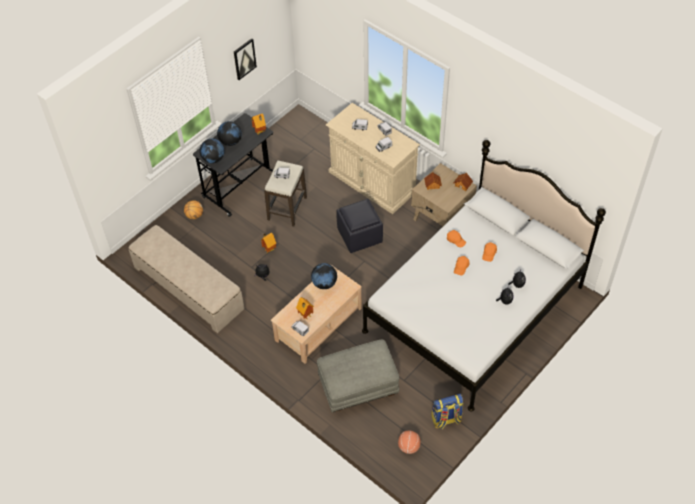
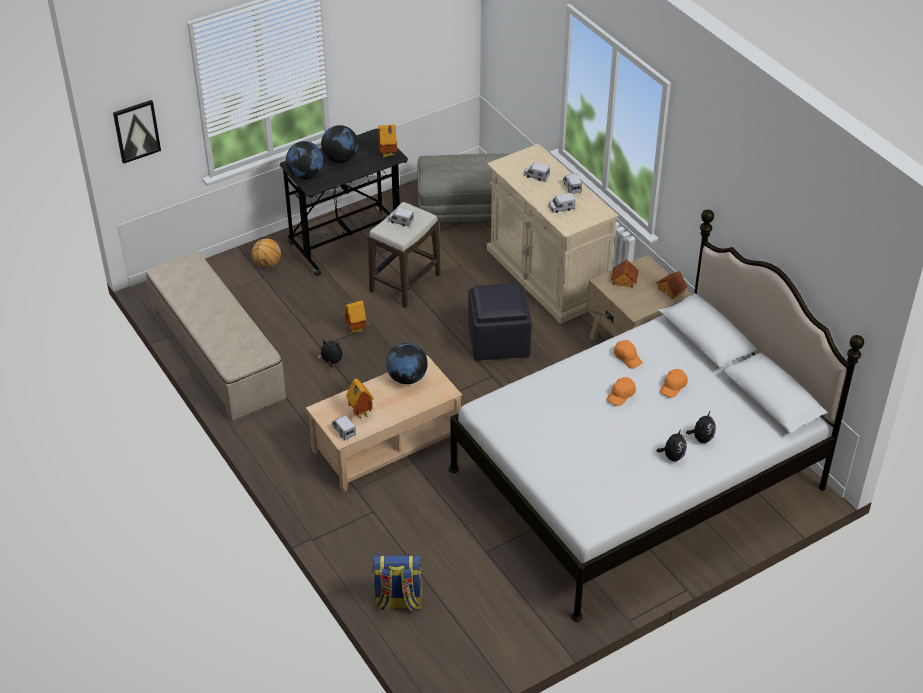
camera: 15 degrees right, 10 degrees down
(244, 58) = (391, 45): picture -> picture (136, 131)
(358, 385) = (412, 541): grey ottoman -> grey ottoman (465, 210)
(408, 447) = (455, 647): basketball -> none
(446, 419) = (530, 623): backpack -> backpack (398, 601)

